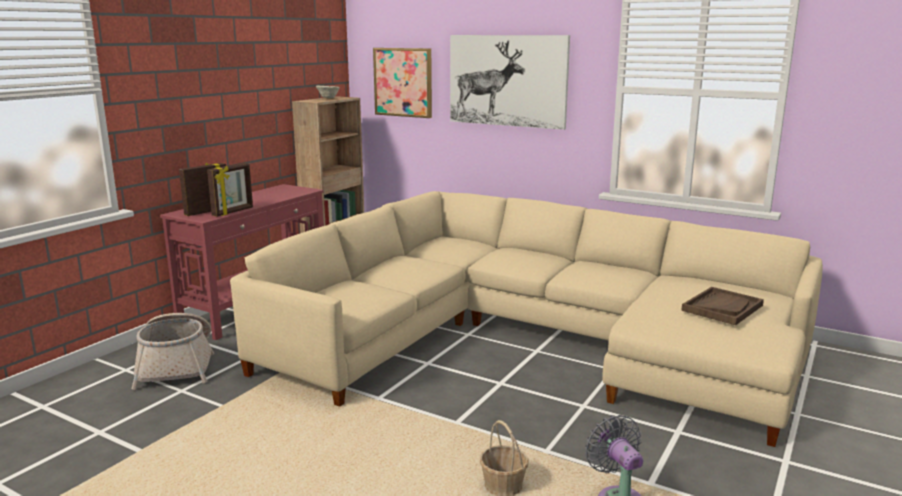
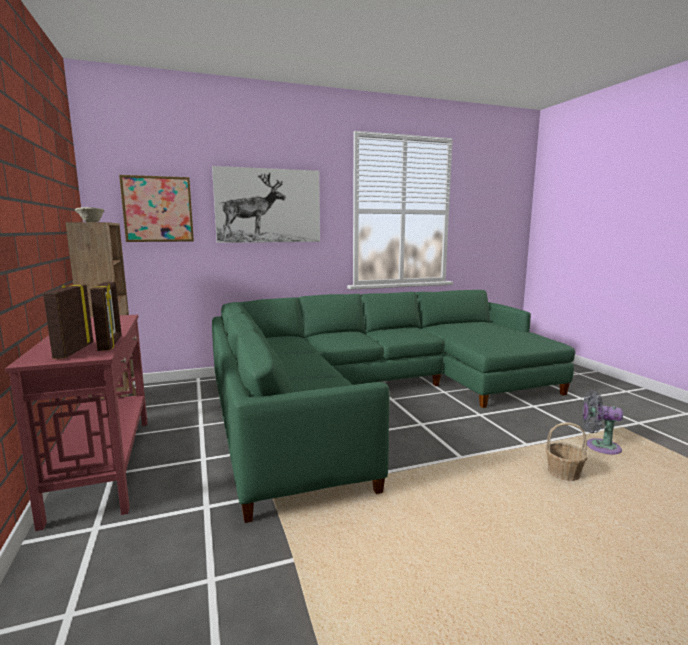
camera: 50 degrees left, 5 degrees down
(177, 365) = (141, 562): basket -> none
(530, 341) = (375, 395): beige sofa -> green sofa
(722, 308) = (497, 330): brown tray -> none

